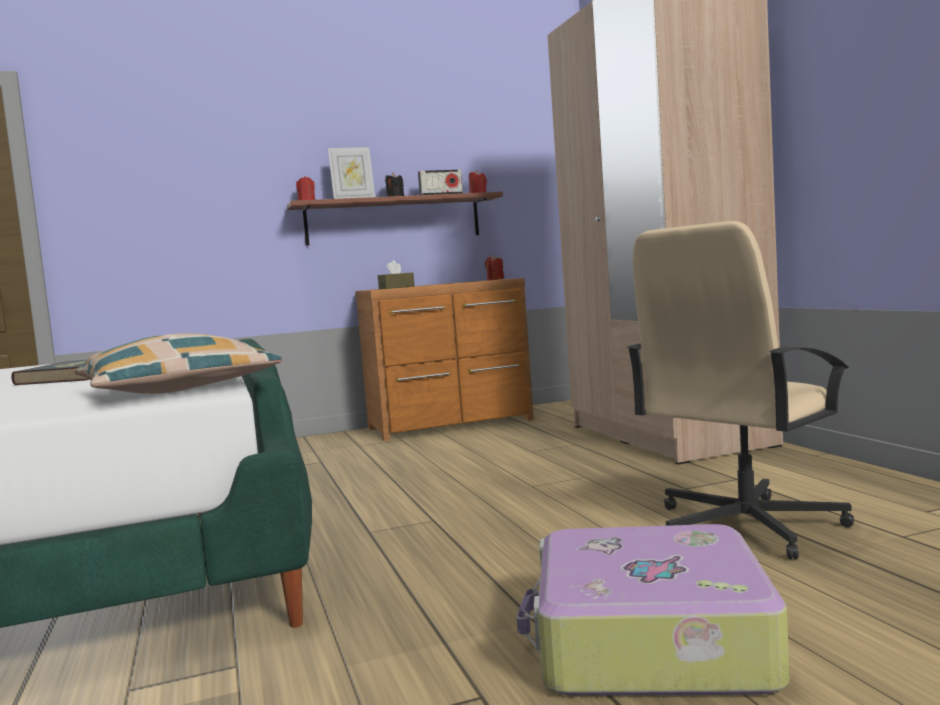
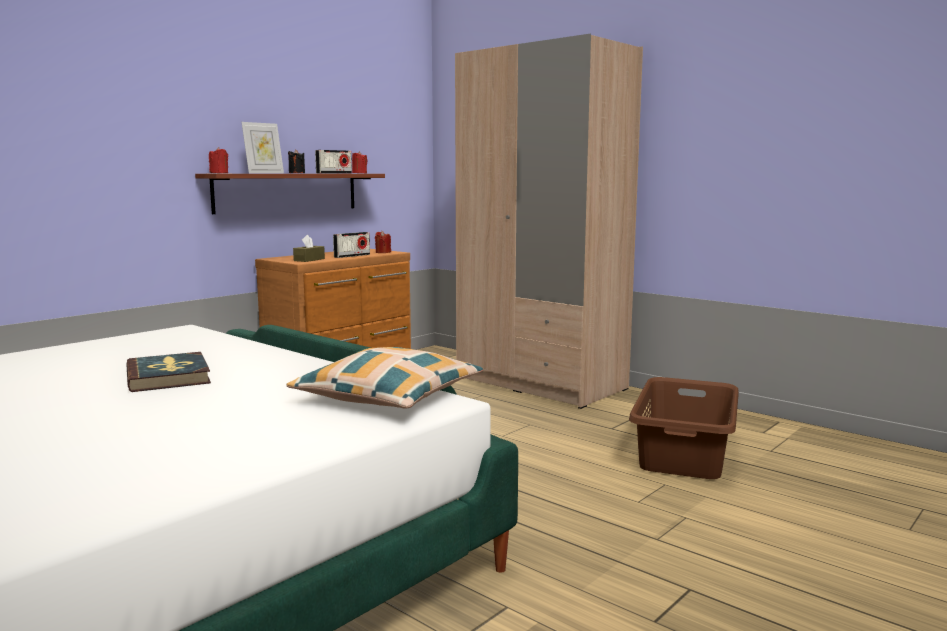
camera: 30 degrees left, 5 degrees up
(451, 283) = (352, 256): none -> radio
(649, 642) = (730, 538): suitcase -> none
(744, 526) = (682, 454): beige office chair -> brown laundry basket

